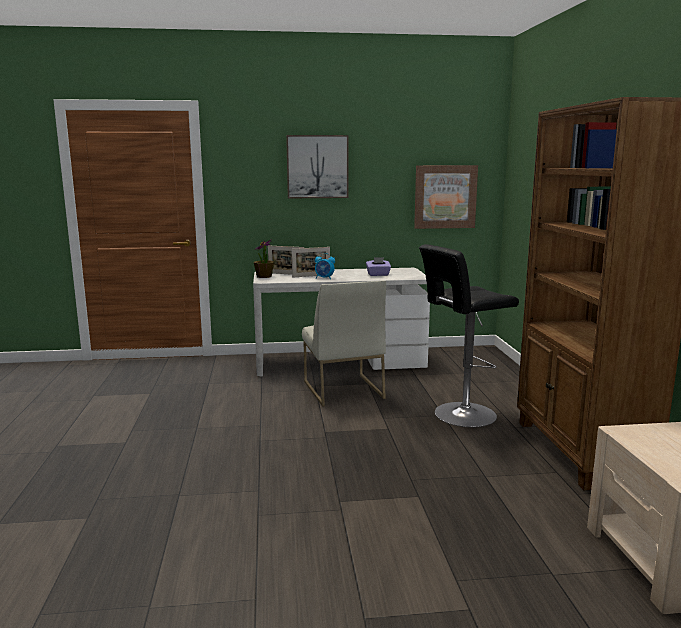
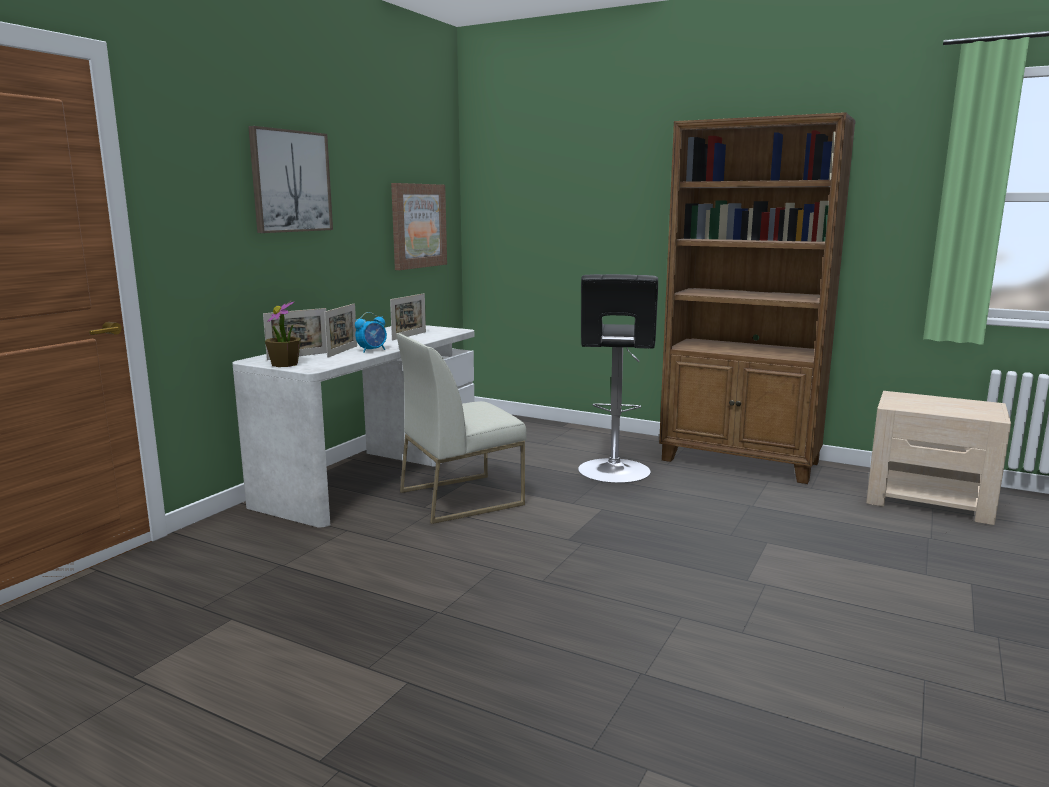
camera: 55 degrees left, 0 degrees up
(342, 389) = (461, 497): white chair -> white chair turned 135 degrees clockwise
(378, 275) = (409, 336): purple tissue box -> picture frame

